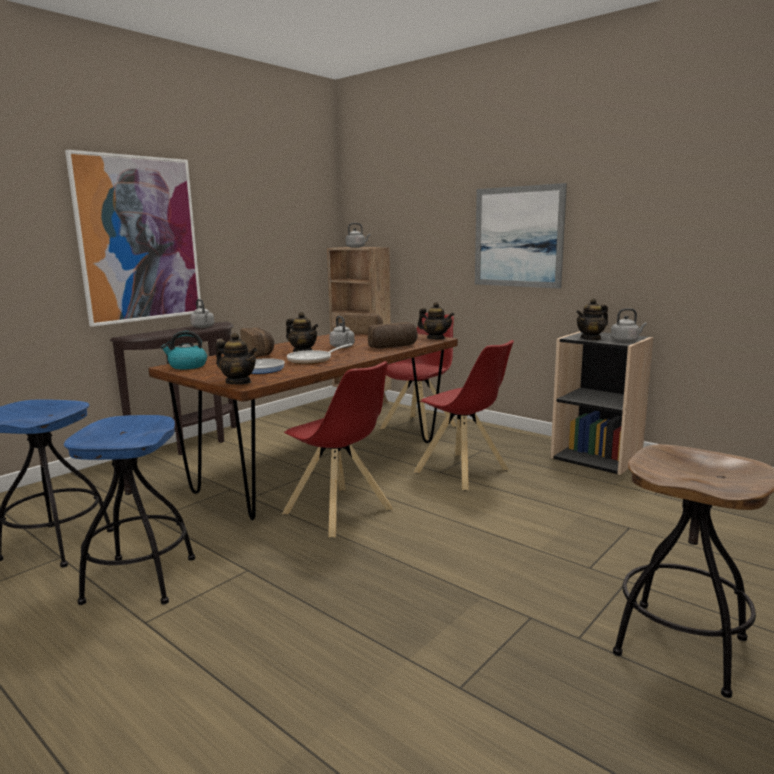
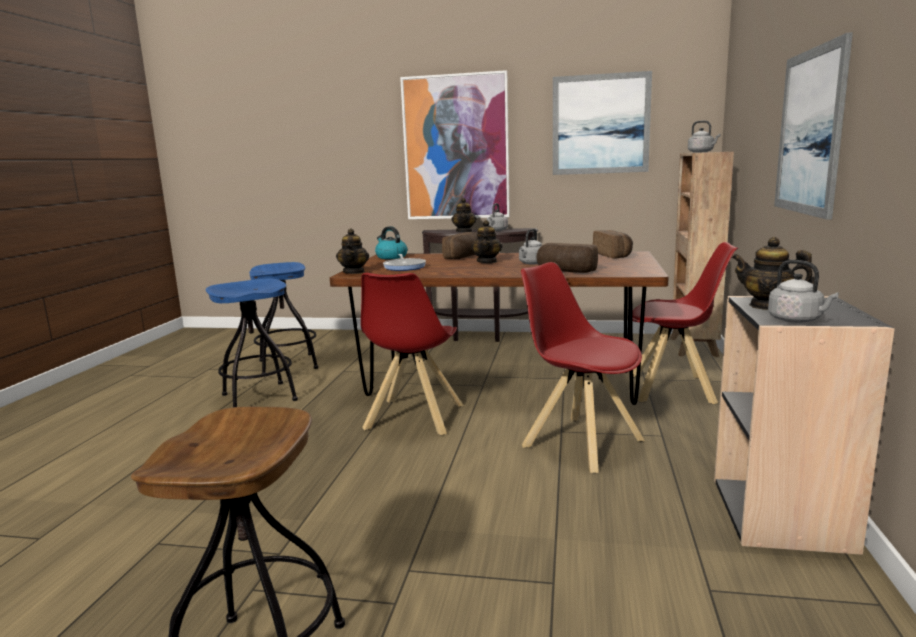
camera: 60 degrees right, 0 degrees up
(266, 221) = (600, 124): none -> picture
(313, 360) = (458, 268): frying pan -> none
(435, 338) = (643, 272): teapot -> teapot (464, 231)
(463, 472) = (580, 442): red chair -> red chair turned 120 degrees clockwise

